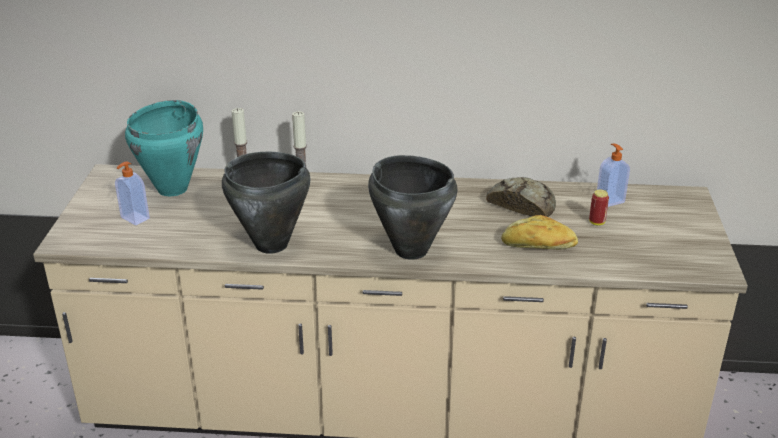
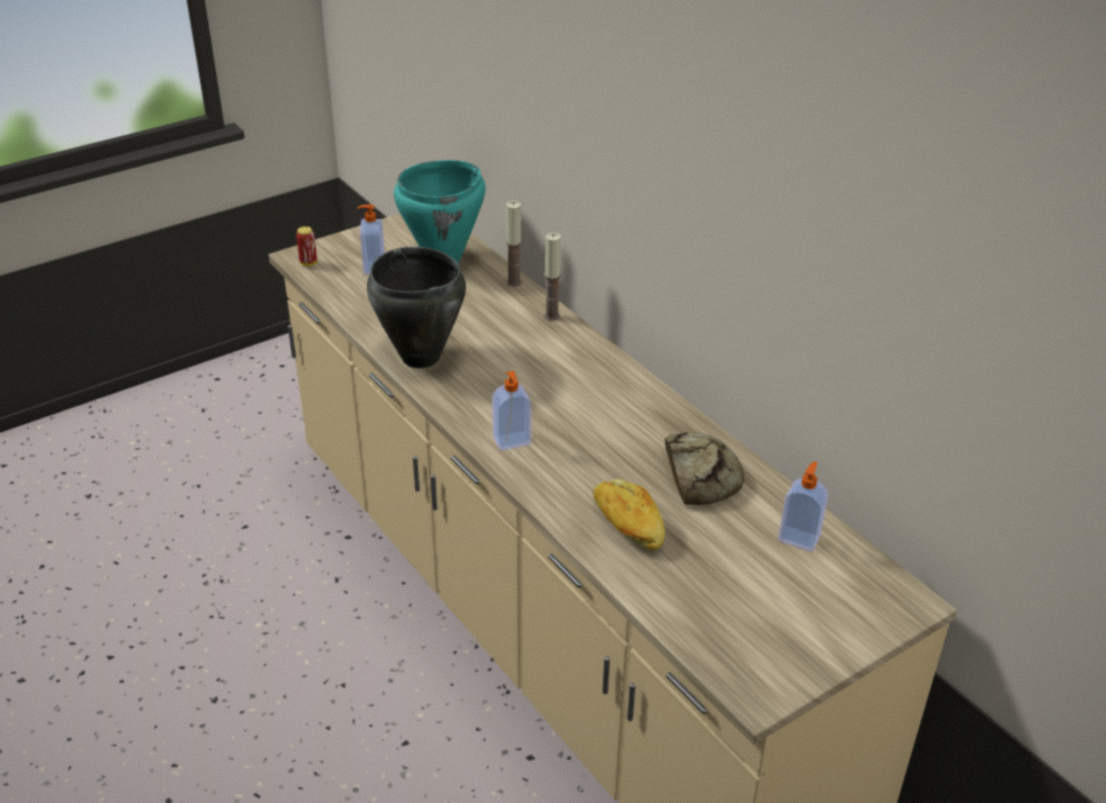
camera: 50 degrees right, 5 degrees up
(411, 249) = (512, 442): black cooking pot -> soap dispenser
(596, 222) = (735, 548): can -> can (308, 263)

